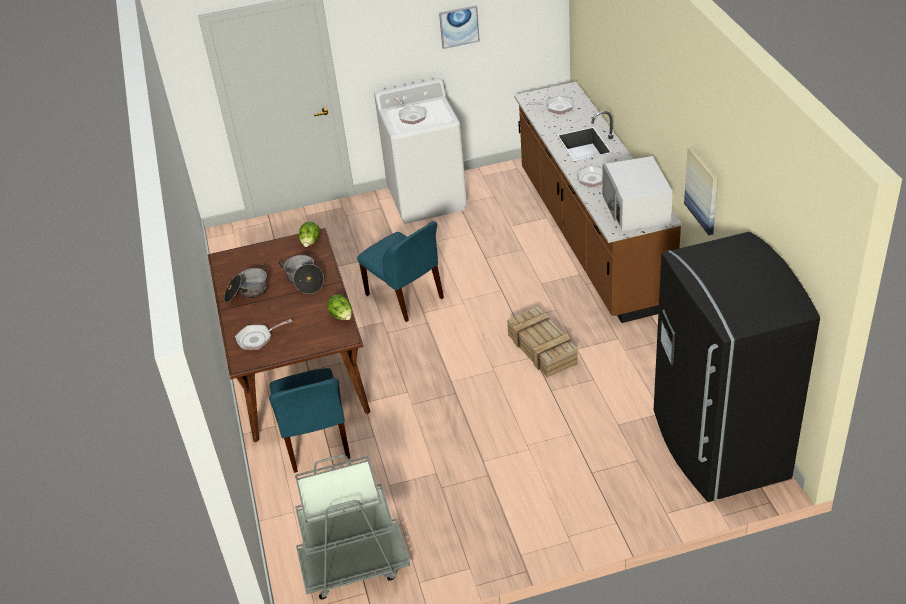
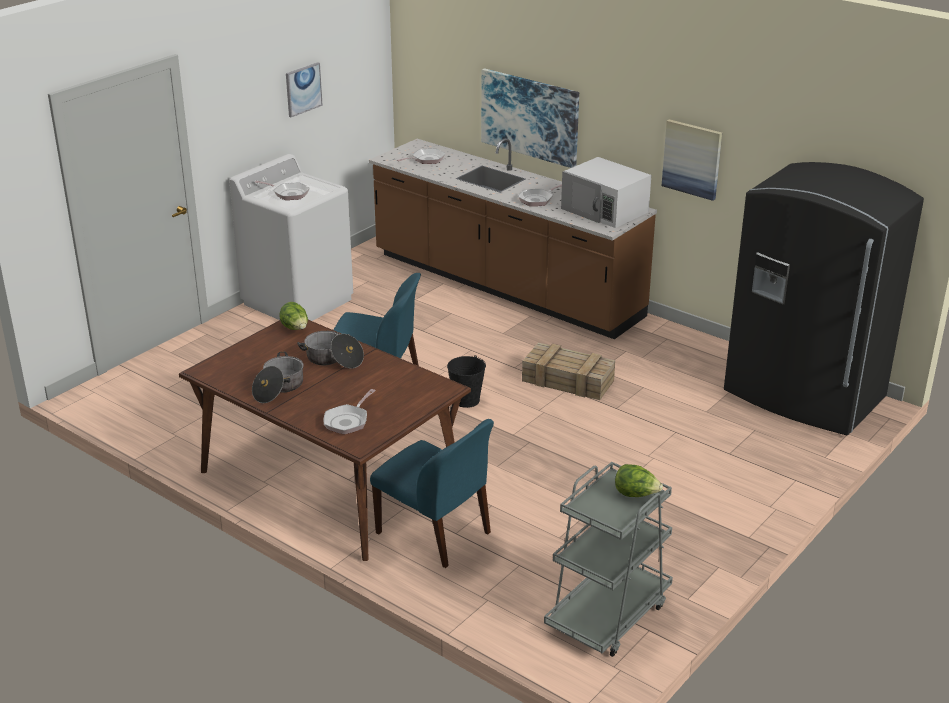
camera: 40 degrees left, 10 degrees down
(342, 316) = (418, 374): lettuce -> lettuce (636, 494)
(450, 336) = (466, 400): none -> black bucket
(627, 98) = (530, 117): none -> picture

